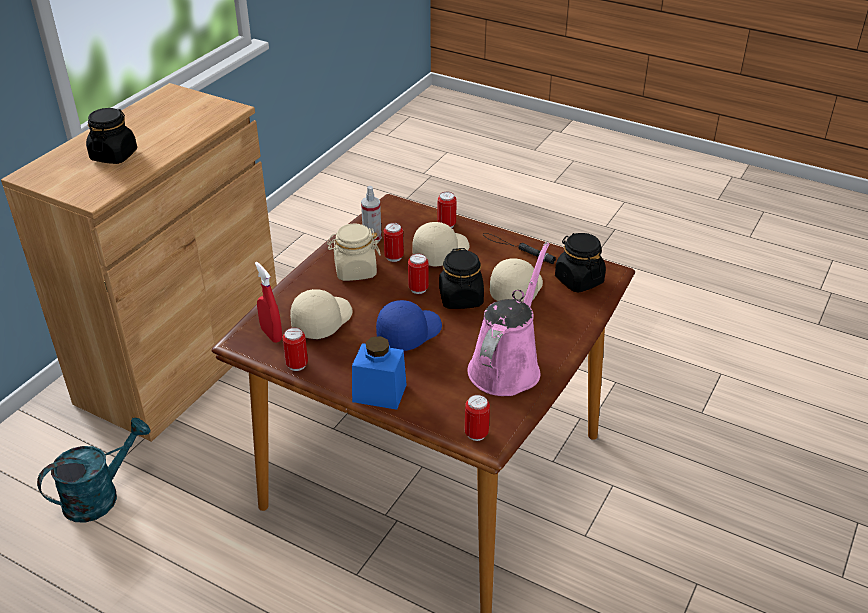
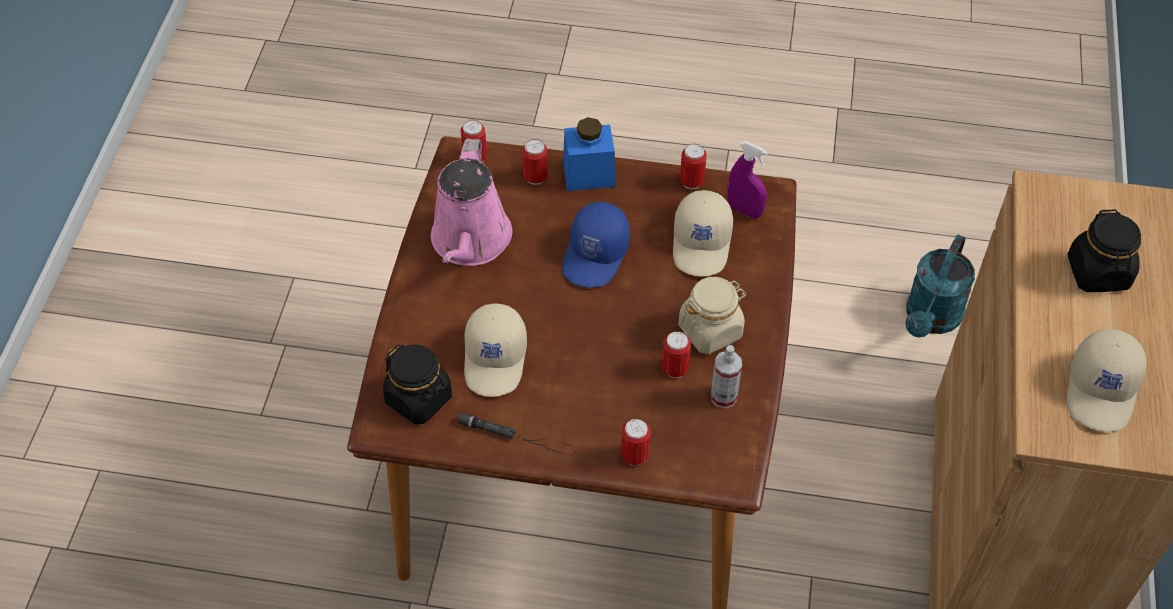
camera: 160 degrees right, 15 degrees up
(271, 334) = (744, 210): red spray bottle -> purple spray bottle
(418, 289) = (617, 323): can -> can (535, 177)
(440, 252) = (619, 397): beige cap -> beige cap (1102, 391)
(461, 298) = (558, 323): black jar -> none

